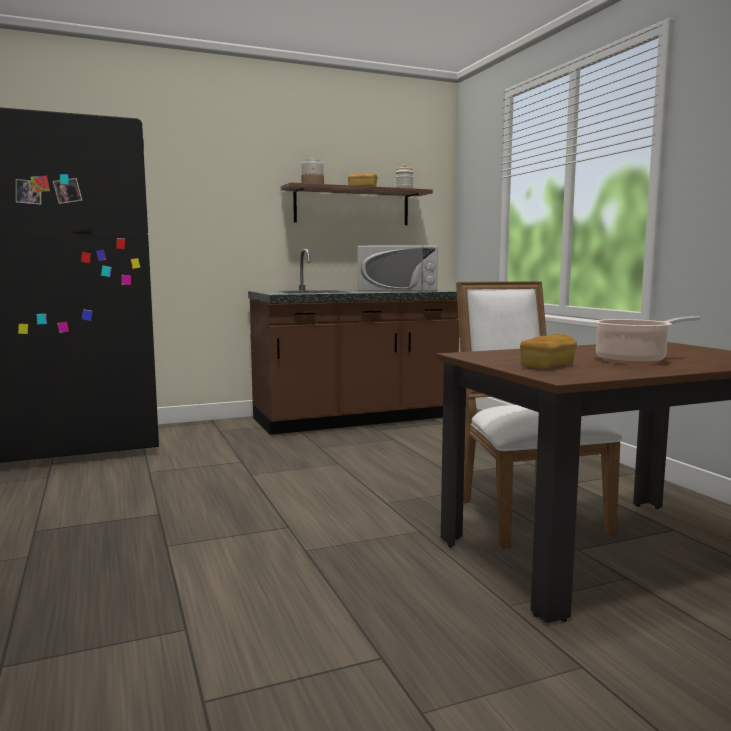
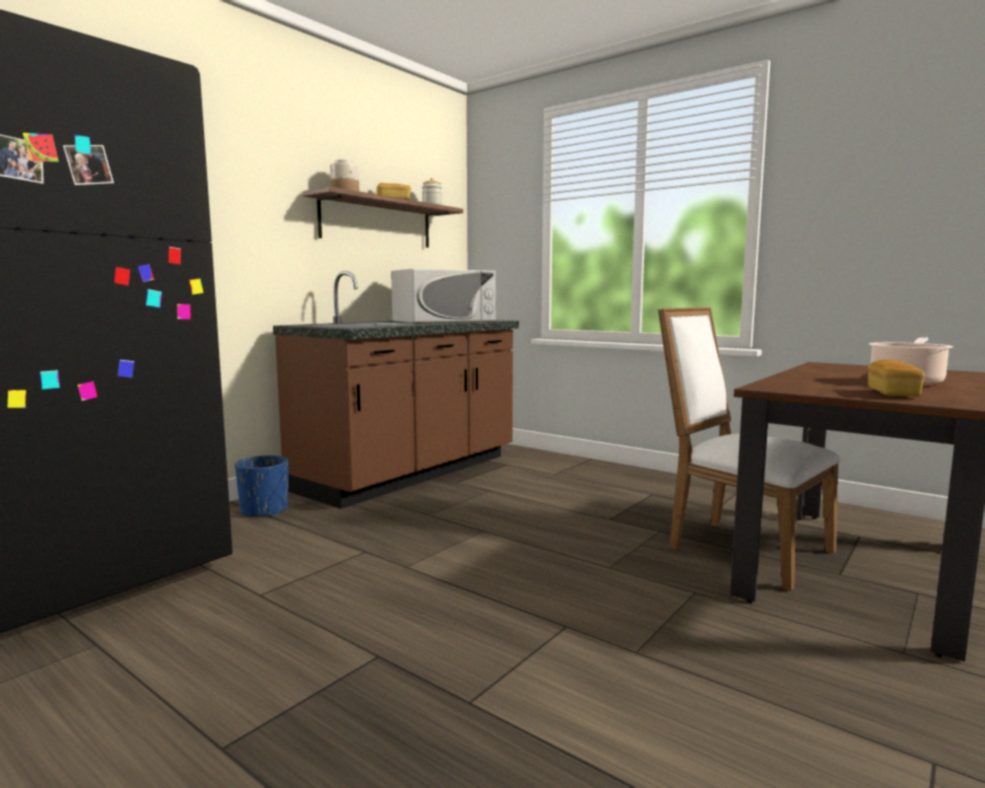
camera: 30 degrees left, 0 degrees up
(222, 428) = (265, 511): none -> blue planter

